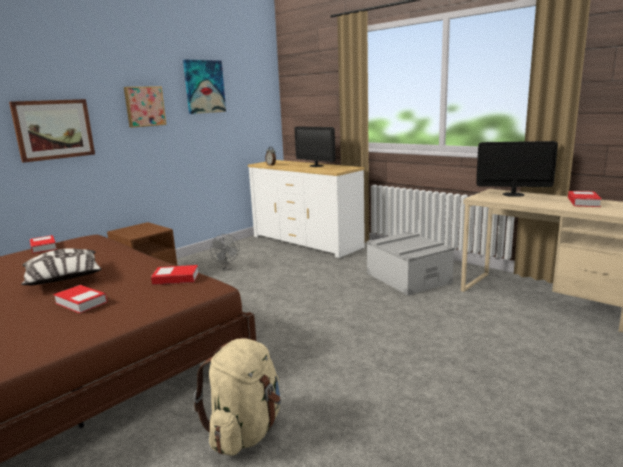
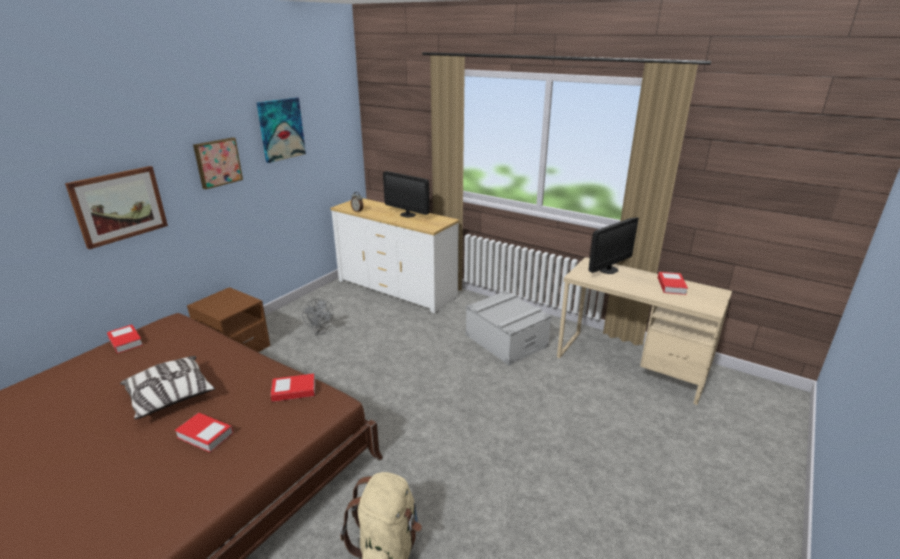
camera: 10 degrees left, 10 degrees up
(513, 194) = (608, 270): monitor -> monitor turned 135 degrees clockwise

